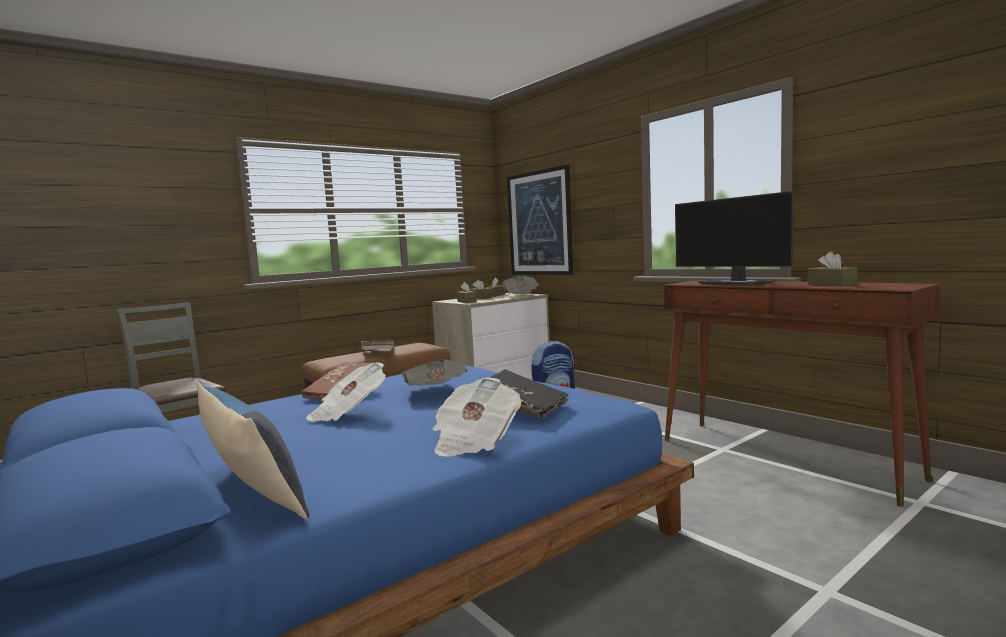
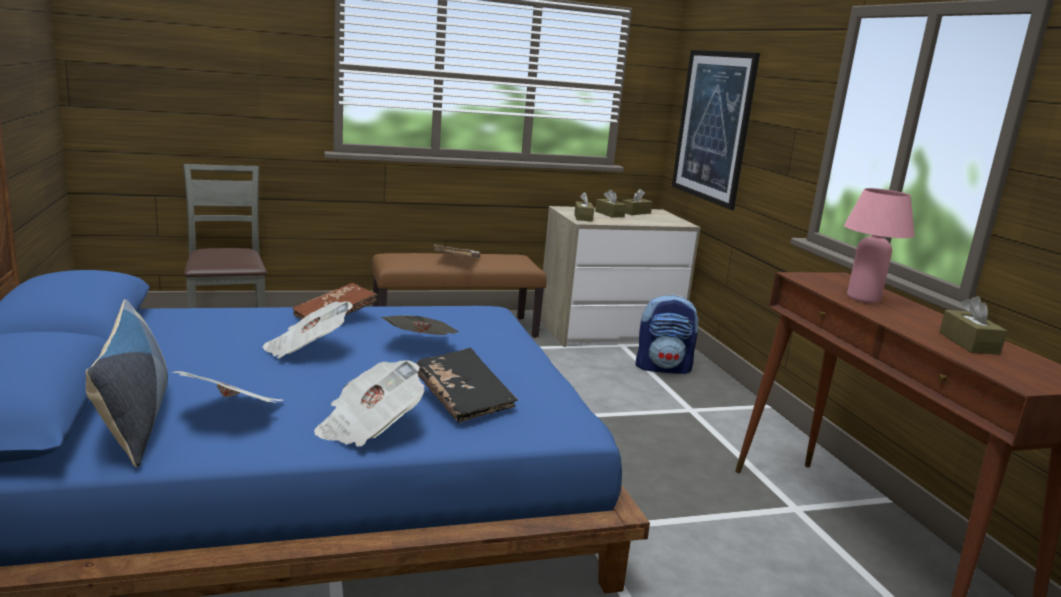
camera: 20 degrees right, 10 degrees up
(521, 296) = (663, 222): newspaper -> newspaper (232, 413)
(736, 283) = (863, 299): monitor -> pink table lamp

